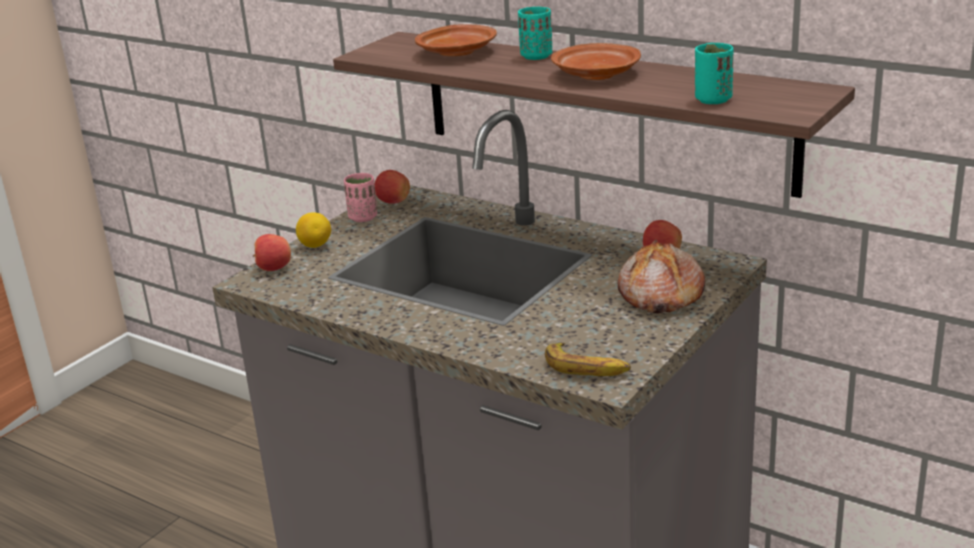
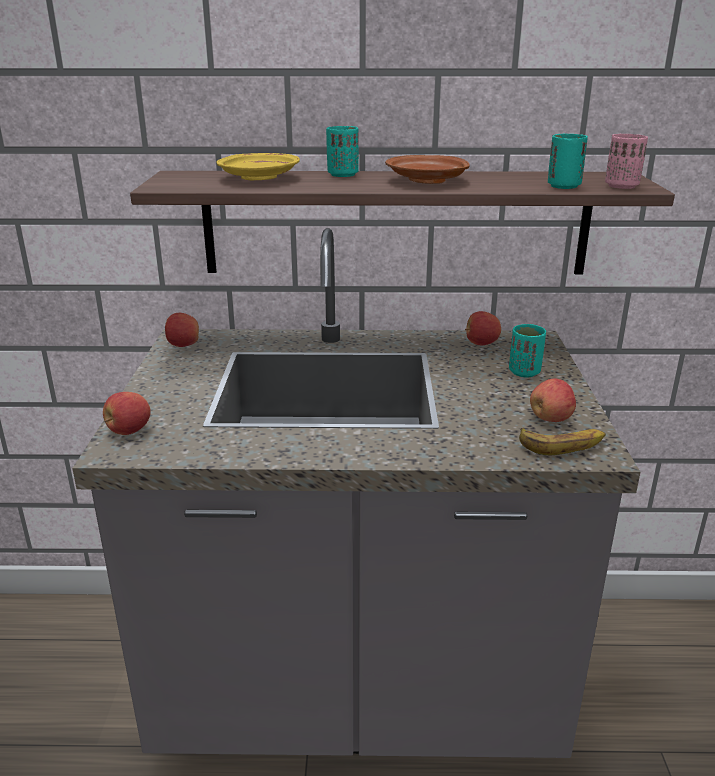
camera: 35 degrees left, 0 degrees up
(315, 246) = (150, 399): lemon -> none
(363, 217) = (169, 364): pink cup -> pink cup (621, 186)
(457, 52) = (259, 178): brown plate -> yellow plate
(614, 343) = (551, 419): none -> apple
(659, 294) = (524, 372): bread -> turquoise cup

